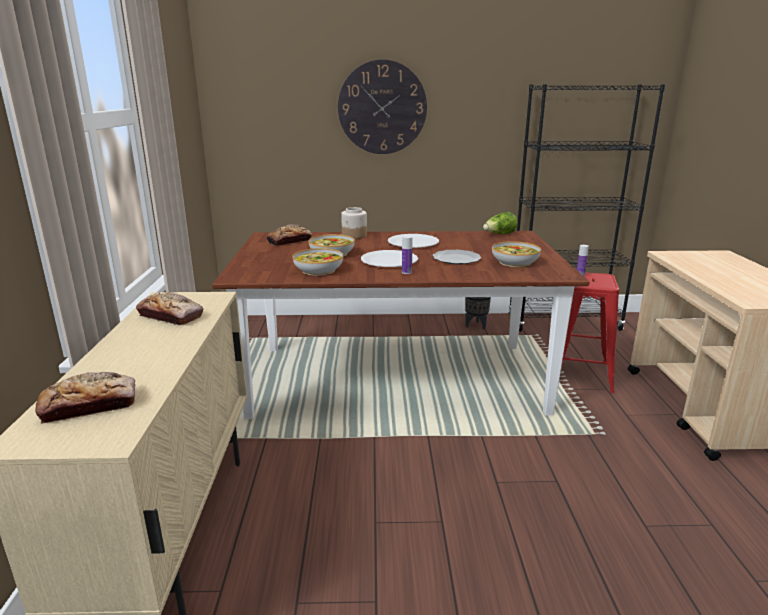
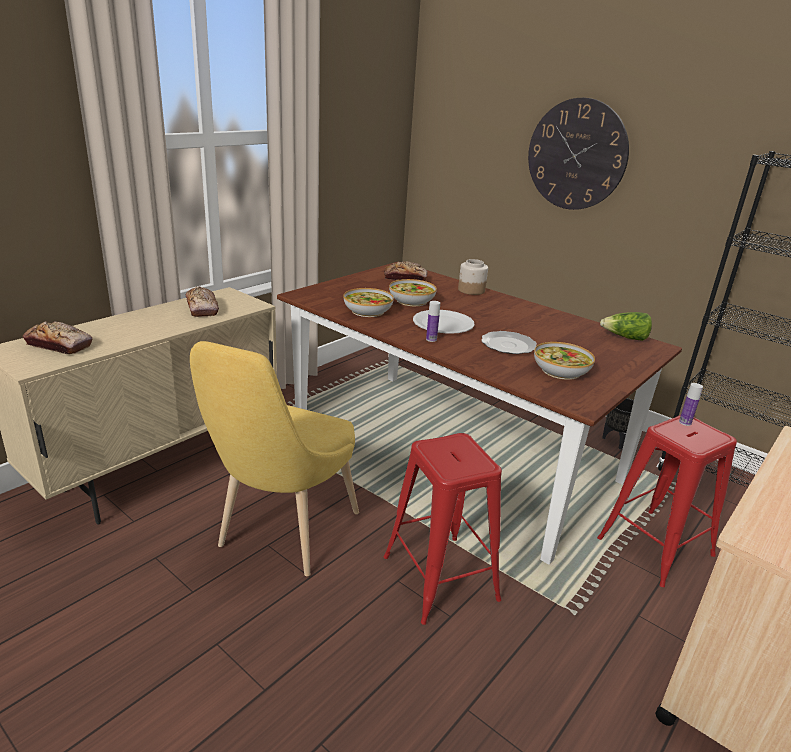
camera: 40 degrees right, 5 degrees up
(374, 506) = (283, 534): none -> yellow chair
(413, 243) = (508, 315): white plate -> none
(515, 462) = (440, 578): none -> red stool

